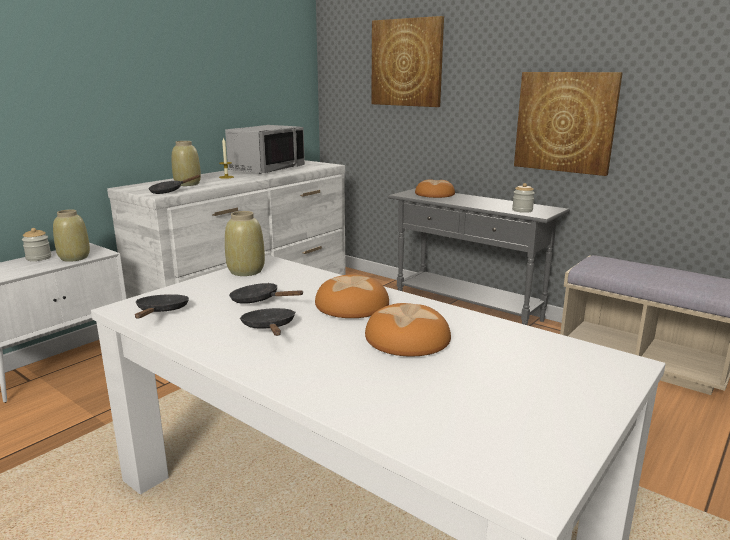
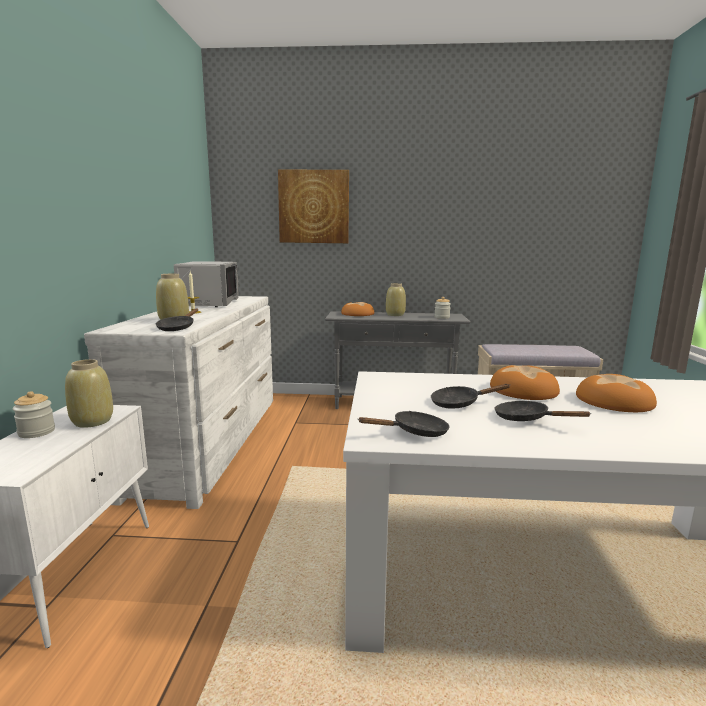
camera: 35 degrees left, 5 degrees down
(161, 312) = (415, 432): black frying pan -> black frying pan turned 105 degrees clockwise
(246, 271) = (382, 386): beige vase -> beige vase (395, 315)
(565, 122) = (453, 252): picture -> none

